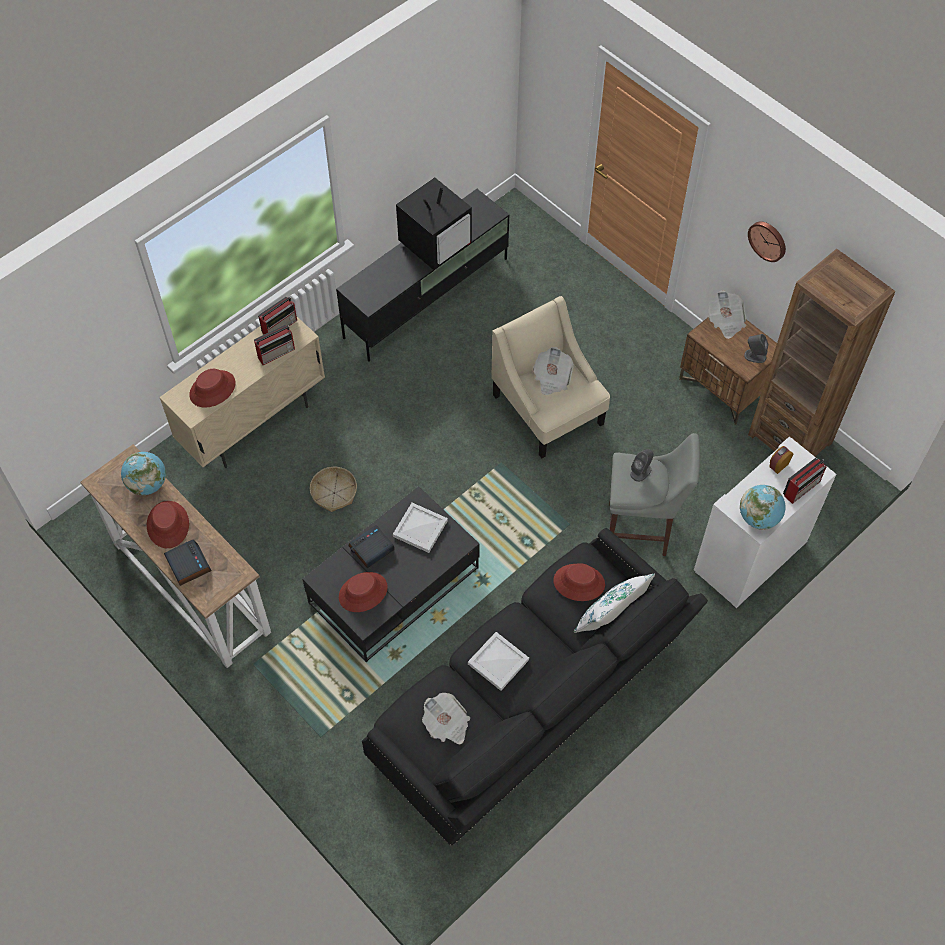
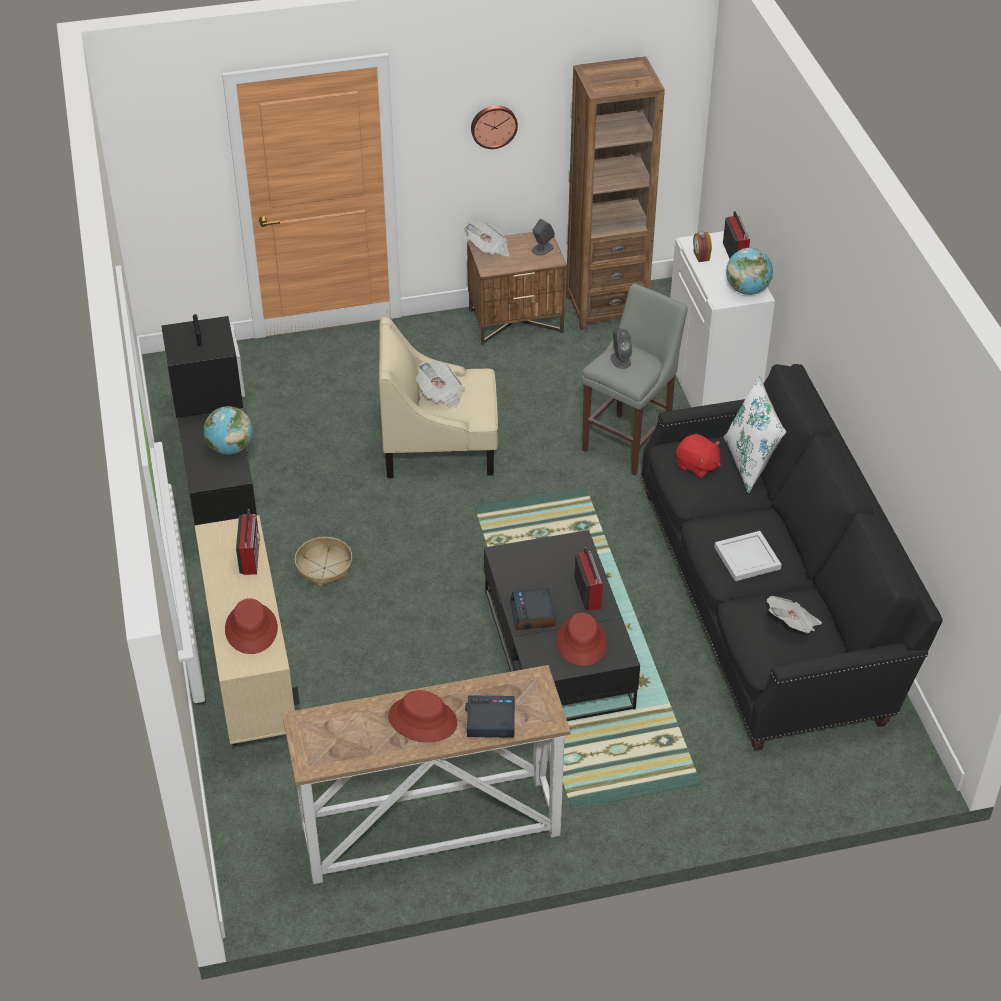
camera: 60 degrees left, 15 degrees down
(147, 484) = (351, 719): globe -> globe (230, 448)
(280, 326) = (216, 540): radio -> radio (588, 592)
(334, 493) = (404, 652): basket -> basket (324, 568)
(420, 529) = (538, 566): white tray -> none
(579, 582) = (697, 466): red hat -> red plush toy

